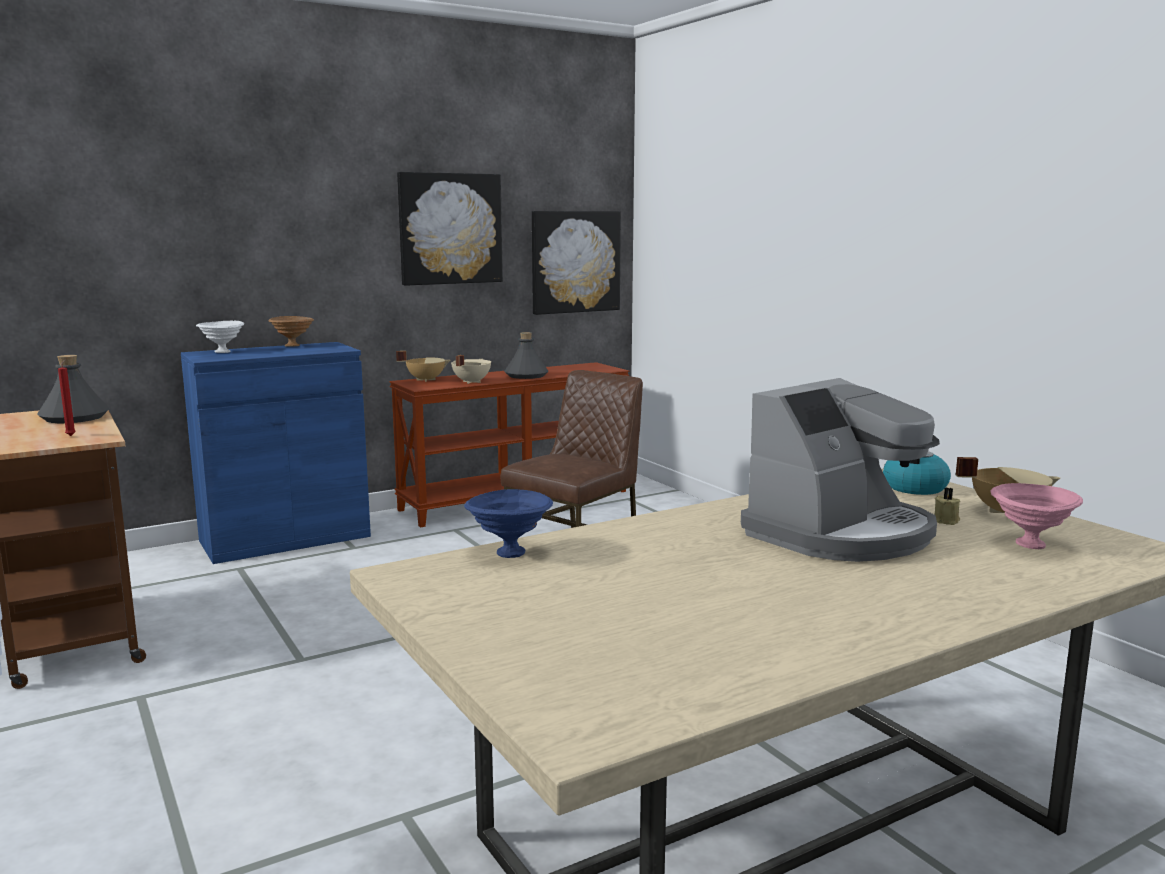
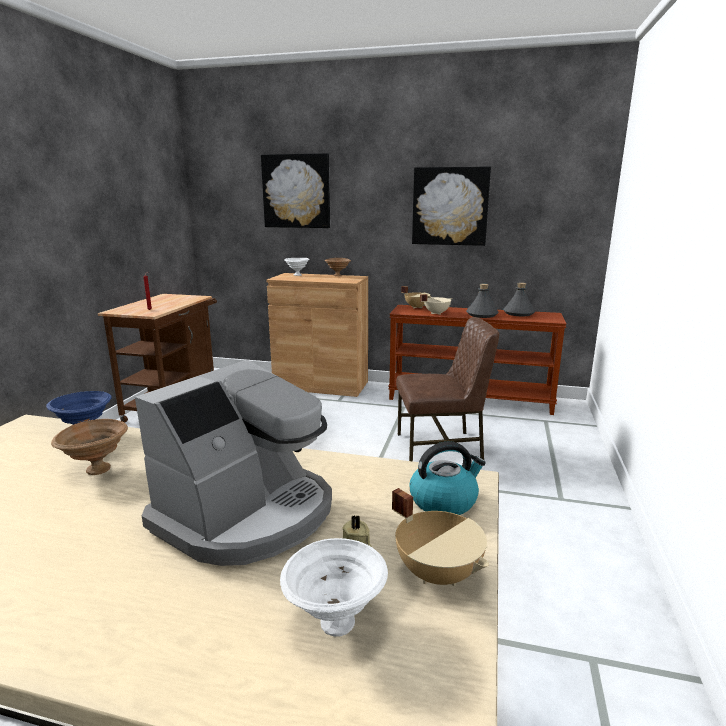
camera: 45 degrees right, 5 degrees up
(75, 418) = (180, 301): grey bottle -> grey bottle (519, 313)
(285, 538) = (321, 385): blue cabinet -> brown cabinet
(575, 262) = (552, 234): picture -> picture (296, 191)
(635, 562) = (96, 470): none -> brown bowl
(841, 534) = (247, 514): coffee machine -> coffee machine turned 60 degrees counterclockwise
(1031, 545) = (335, 624): pink bowl -> white bowl

